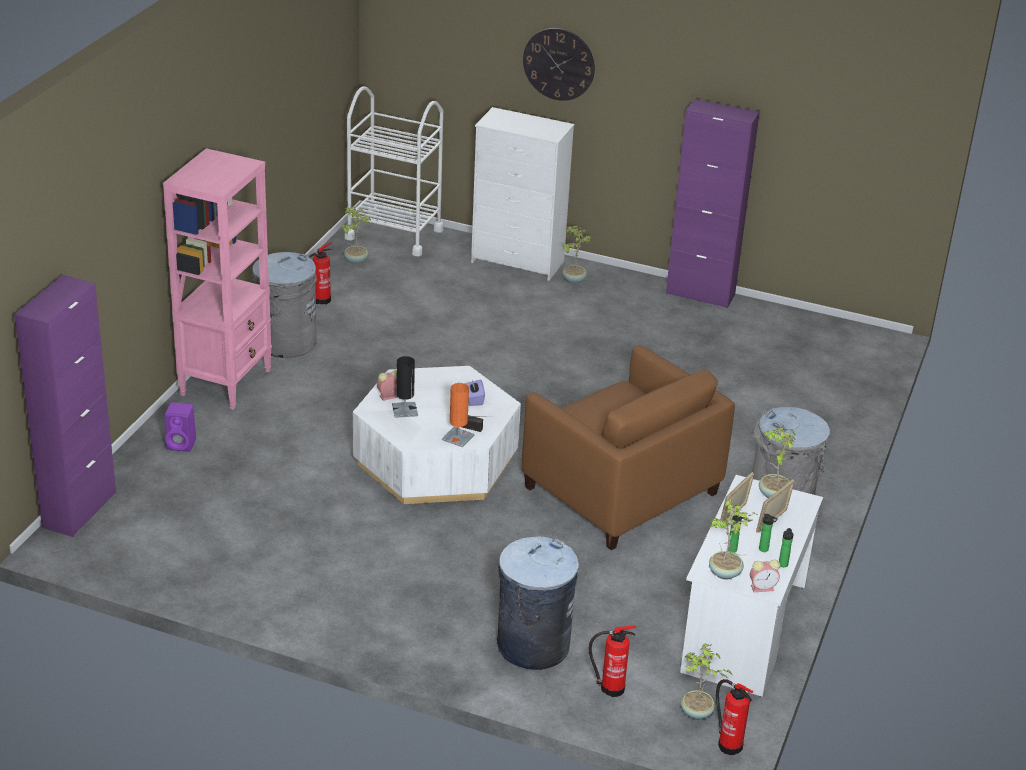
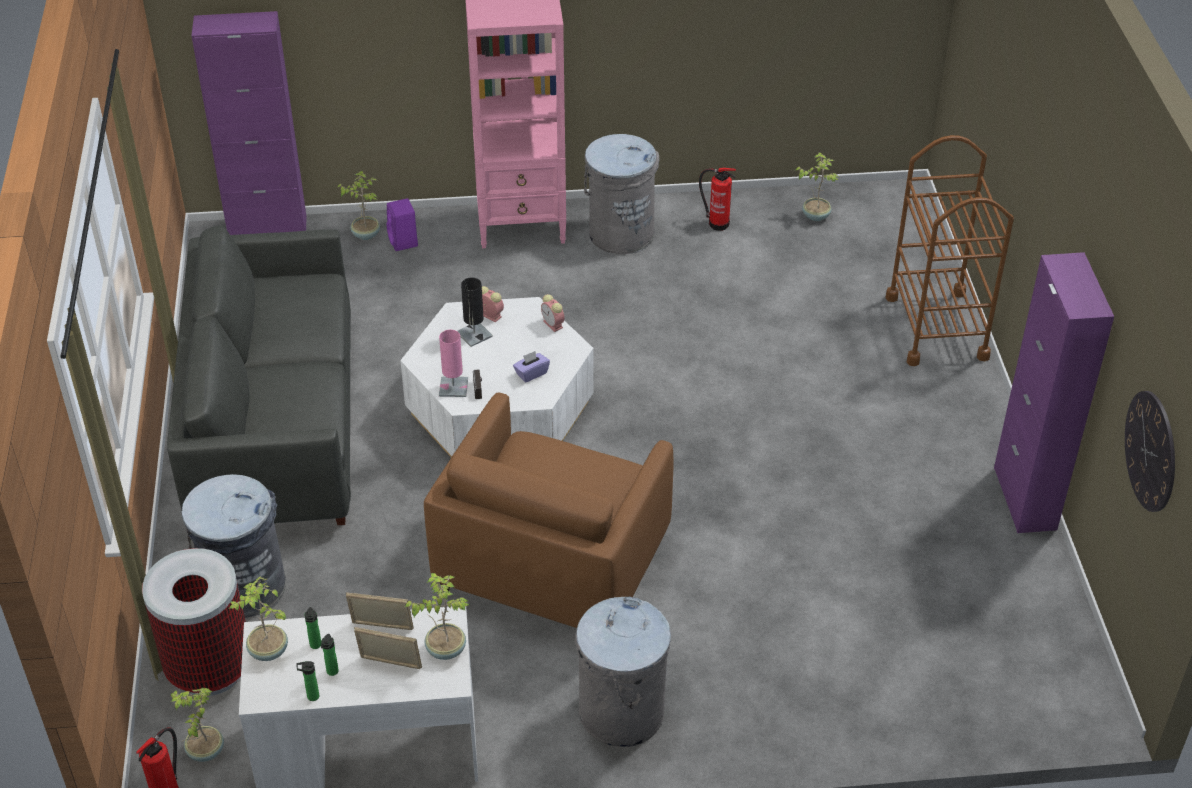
camera: 65 degrees right, 10 degrees up
(351, 578) = (275, 424): none -> grey sofa
(394, 234) = (897, 220): white cart -> none
(458, 437) = (453, 387): orange table lamp -> pink table lamp
(518, 262) = (936, 327): white dresser -> brown cart
(559, 64) = (1031, 121): wall clock -> wall clock (1150, 451)
(573, 280) = (944, 382): potted plant -> potted plant (366, 234)
(610, 688) = (210, 668): fire extinguisher -> trash can
(763, 587) = (259, 691): alarm clock -> alarm clock (553, 325)

